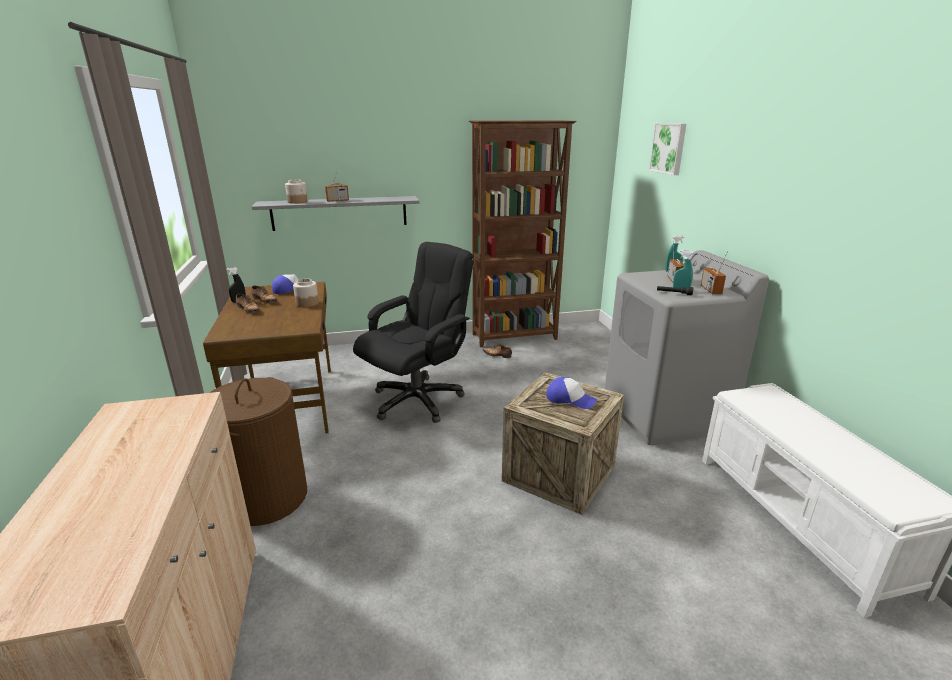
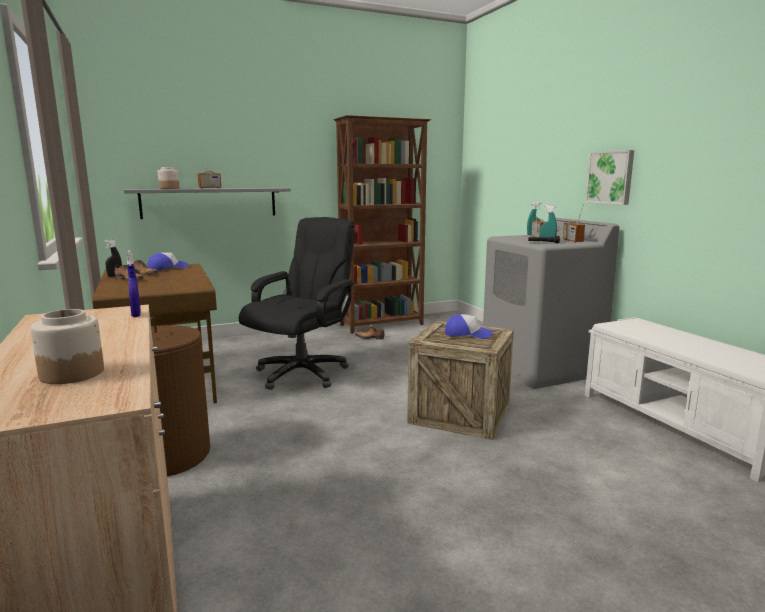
camera: 10 degrees left, 10 degrees down
(198, 414) = (136, 315): none -> blue spray bottle
(307, 303) = (190, 275): jar -> jar (72, 373)
(669, 148) = (513, 139): picture -> picture (610, 177)

